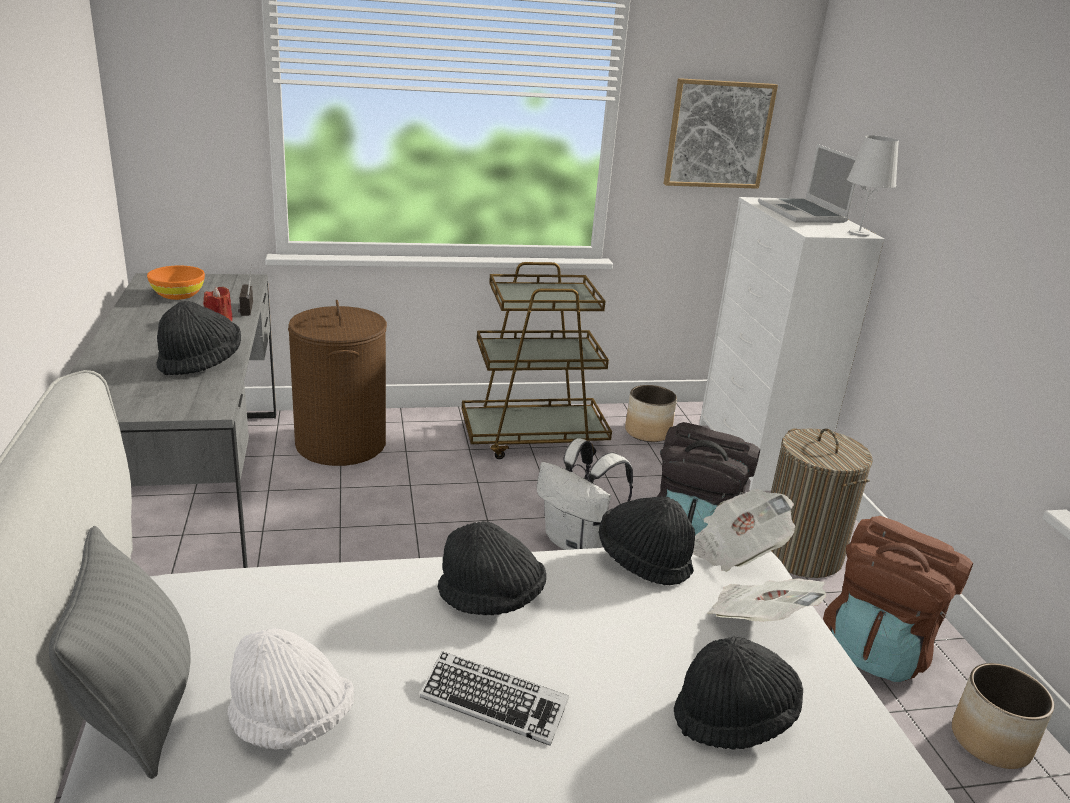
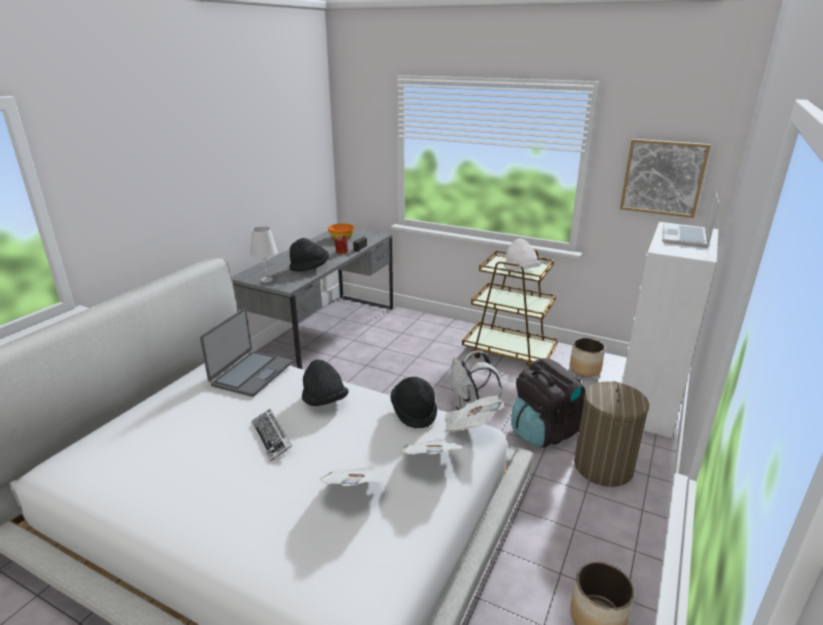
camera: 40 degrees right, 0 degrees up
(137, 710) = (170, 389): grey pillow -> none
(287, 605) = (251, 374): none -> laptop
(290, 722) = (203, 412): white hat -> white hat (520, 271)
(341, 444) = (406, 329): brown laundry basket -> none
(734, 718) = (356, 489): black hat -> newspaper
(859, 233) = (700, 256): white table lamp -> white table lamp (267, 280)
(878, 647) = (588, 536): brown backpack -> none

